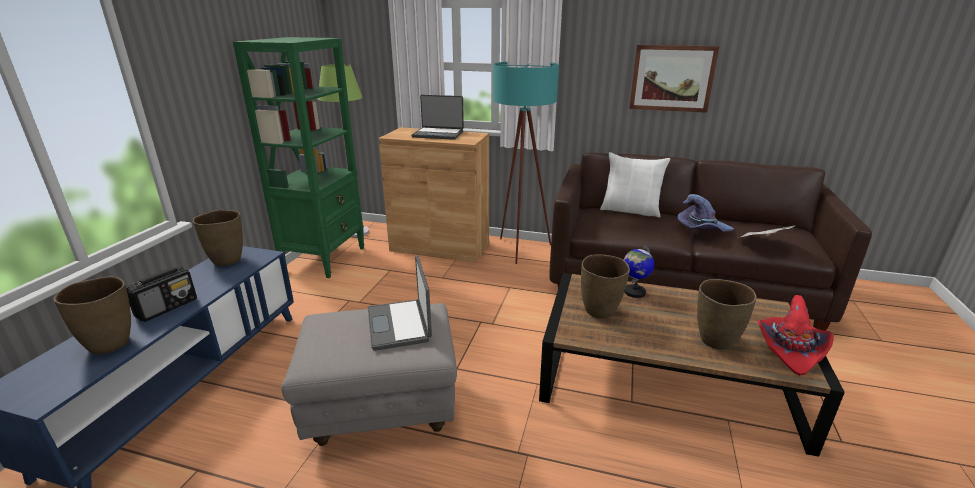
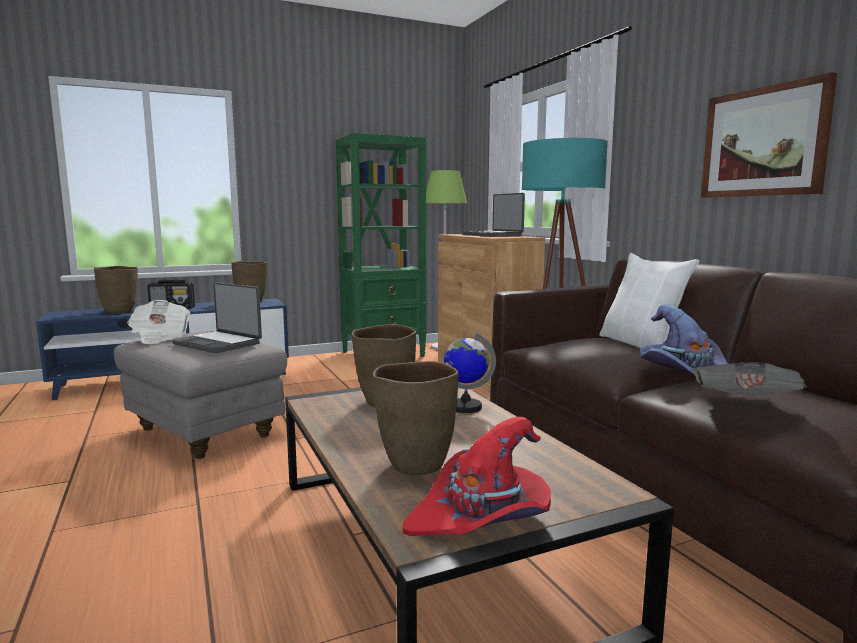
camera: 50 degrees right, 15 degrees down
(320, 348) = (160, 337): none -> newspaper
(400, 325) = (218, 343): laptop -> laptop turned 90 degrees counterclockwise

